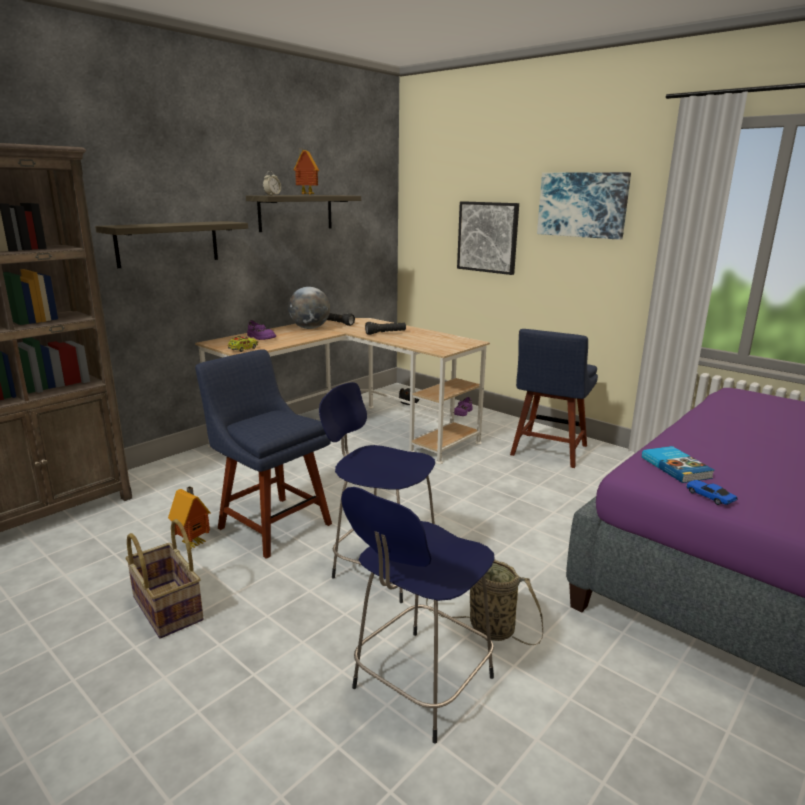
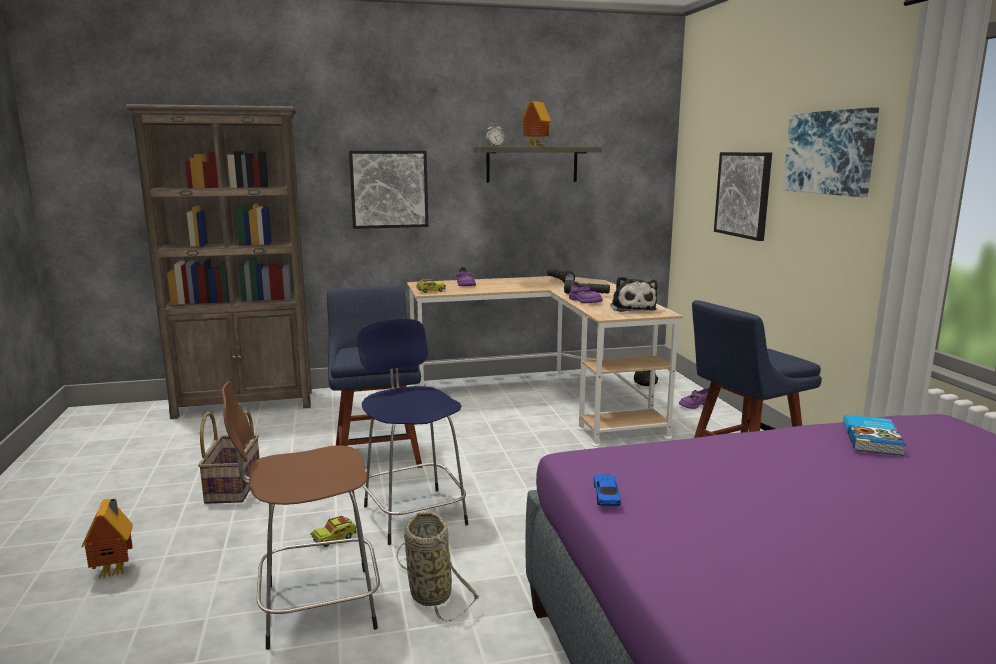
camera: 35 degrees right, 5 degrees down
(168, 243) = (389, 189): shelf -> picture
(194, 543) = (307, 450): toy house -> toy house (115, 571)
(309, 328) = (525, 282): globe -> none
(347, 617) = (334, 538): none -> toy truck
(397, 340) = (584, 301): none -> purple shoe
(420, 685) = (314, 607): blue stool -> brown stool
(445, 341) = (632, 308): none -> plush toy
(676, 467) = (635, 464): book -> book (873, 439)

